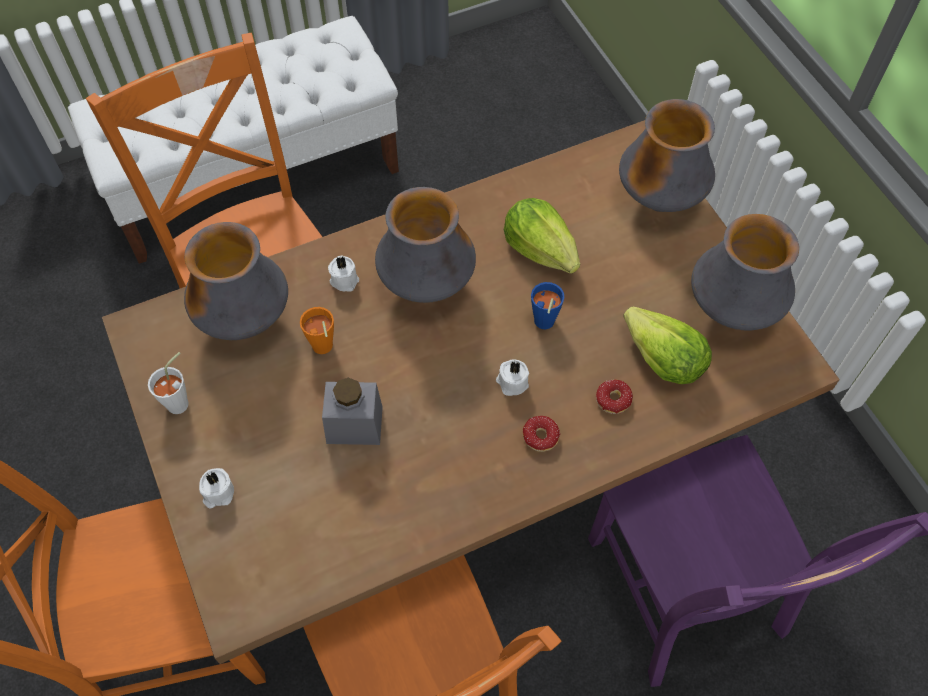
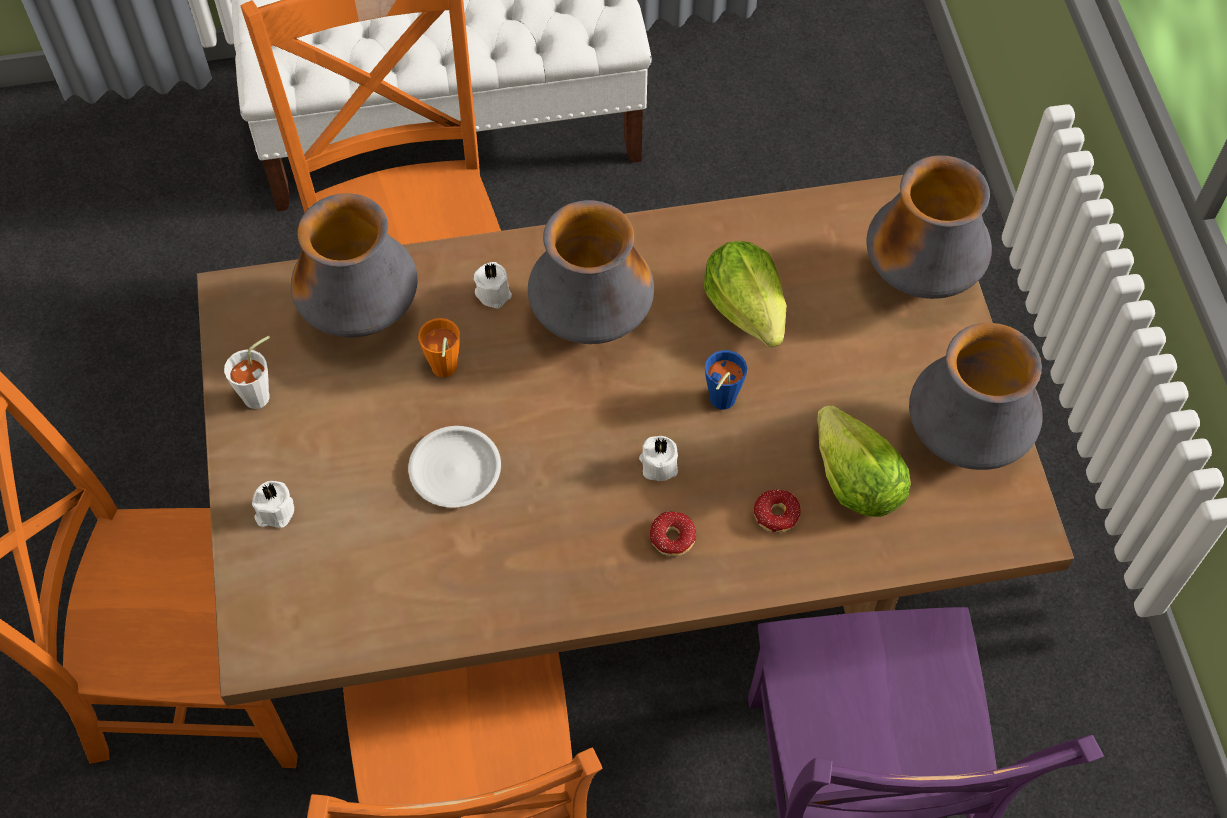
camera: 15 degrees right, 0 degrees up
(354, 425) = (454, 470): grey jar -> white plate

